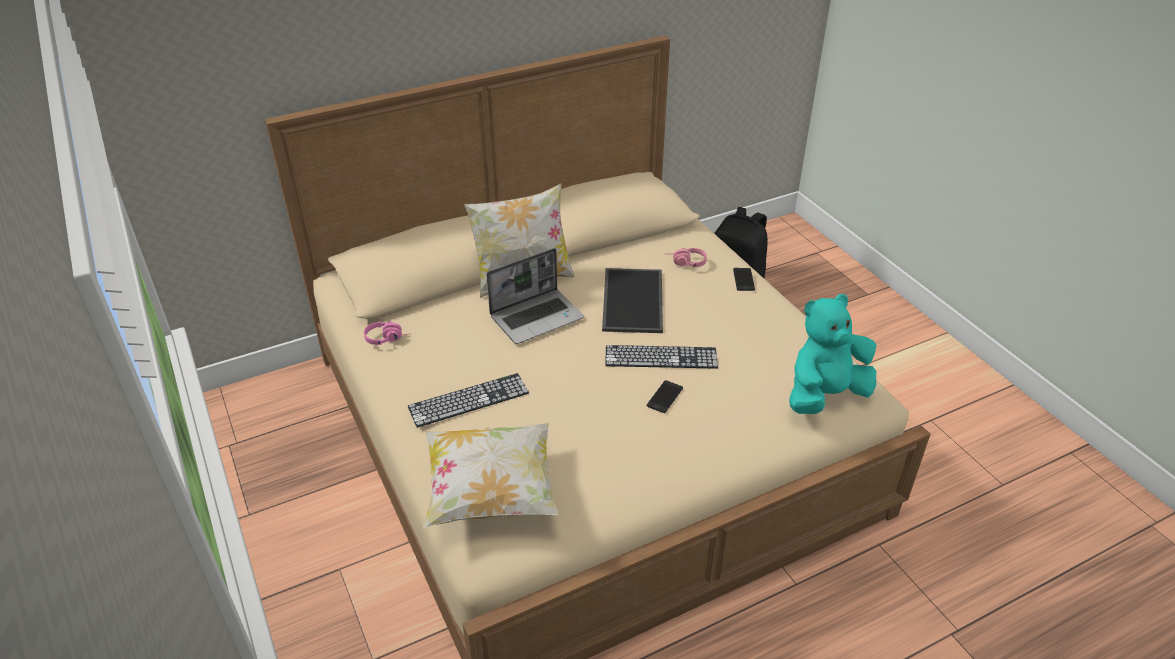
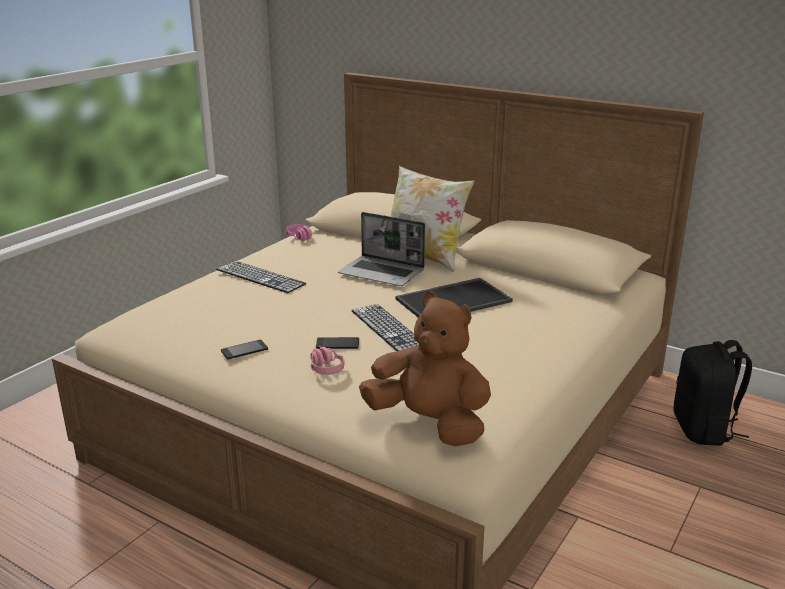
camera: 60 degrees right, 15 degrees down
(491, 493) = (169, 310): pillow -> none
(685, 263) = (543, 308): pink headphones -> pink headphones (323, 366)
(743, 279) = (561, 341): phone -> phone (244, 350)
(825, 395) = (429, 423): turquoise plush toy -> brown plush toy

